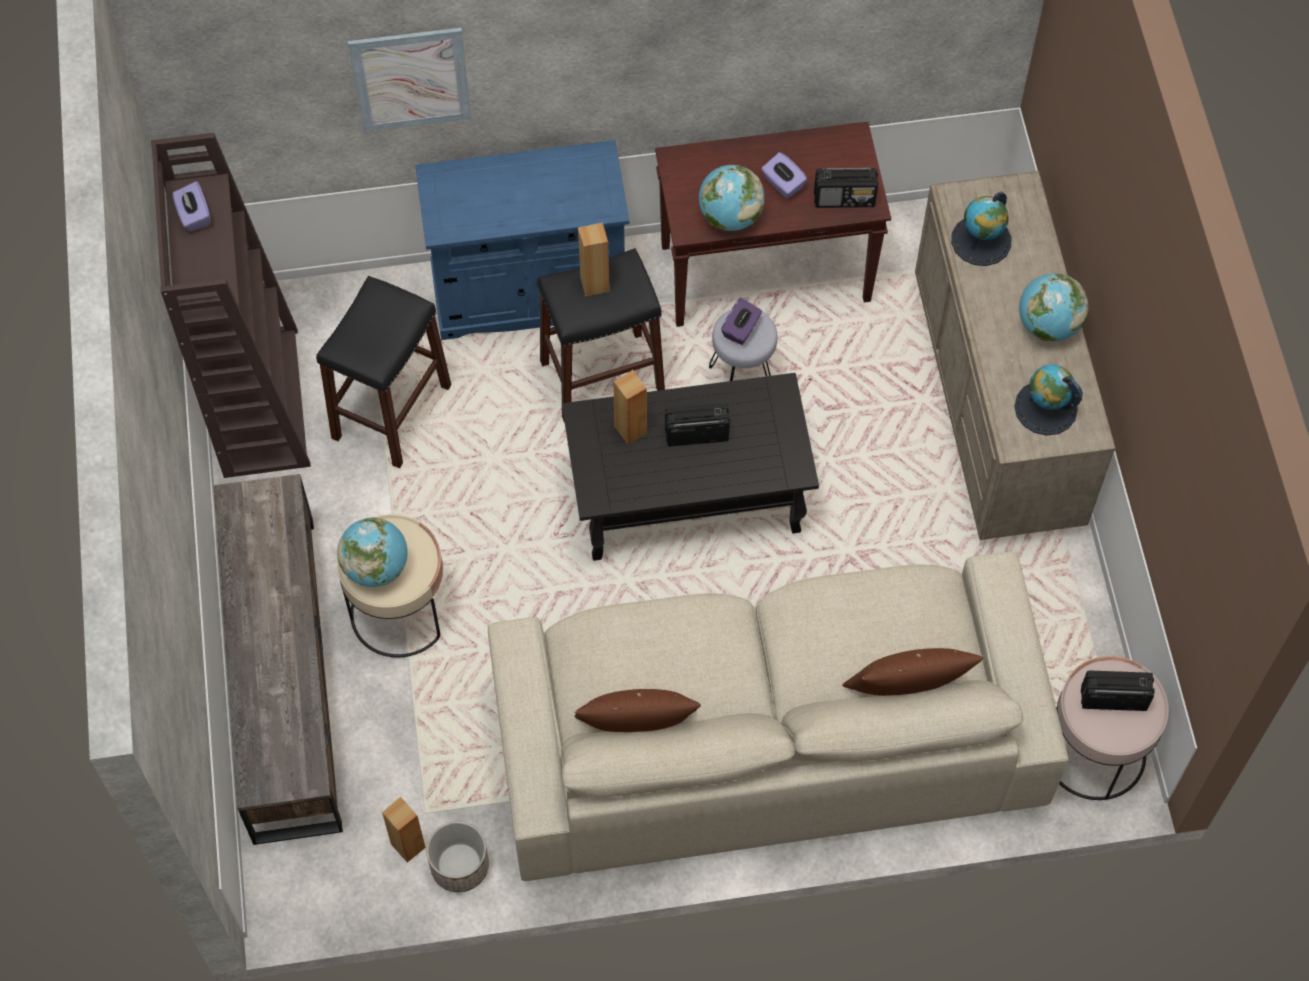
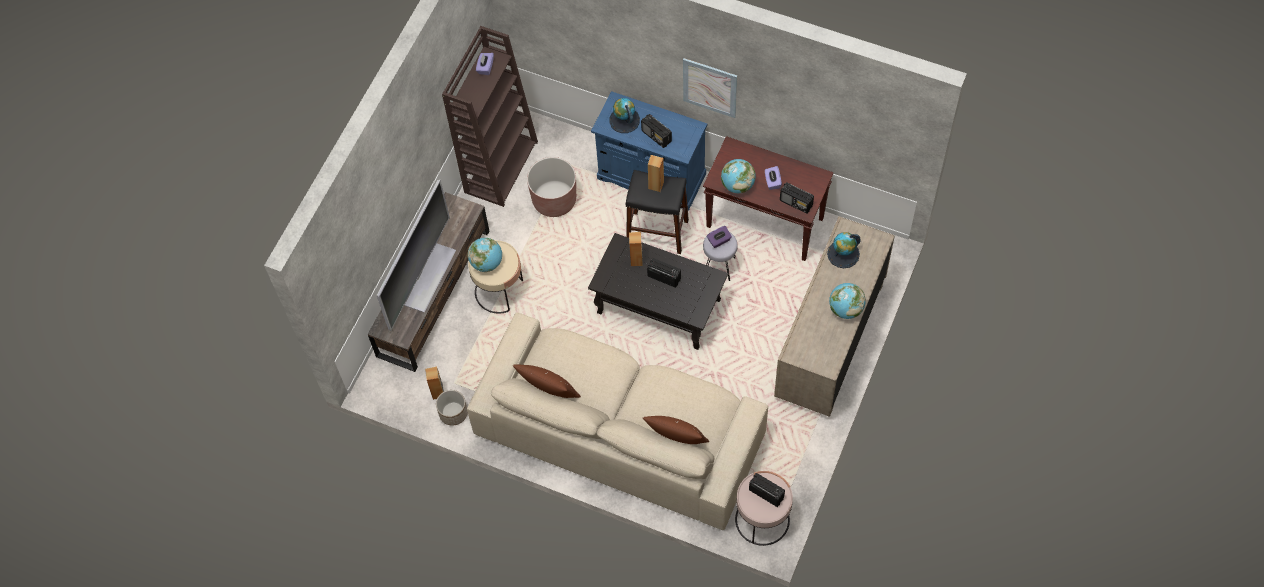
camera: 35 degrees right, 0 degrees up
(281, 648) = (428, 277): none -> television
(392, 411) = (554, 200): black stool -> brown planter
(411, 79) = (613, 51): picture -> picture (710, 87)
(545, 201) = (656, 136): none -> radio
(1045, 408) = (817, 345): globe -> globe (624, 120)

